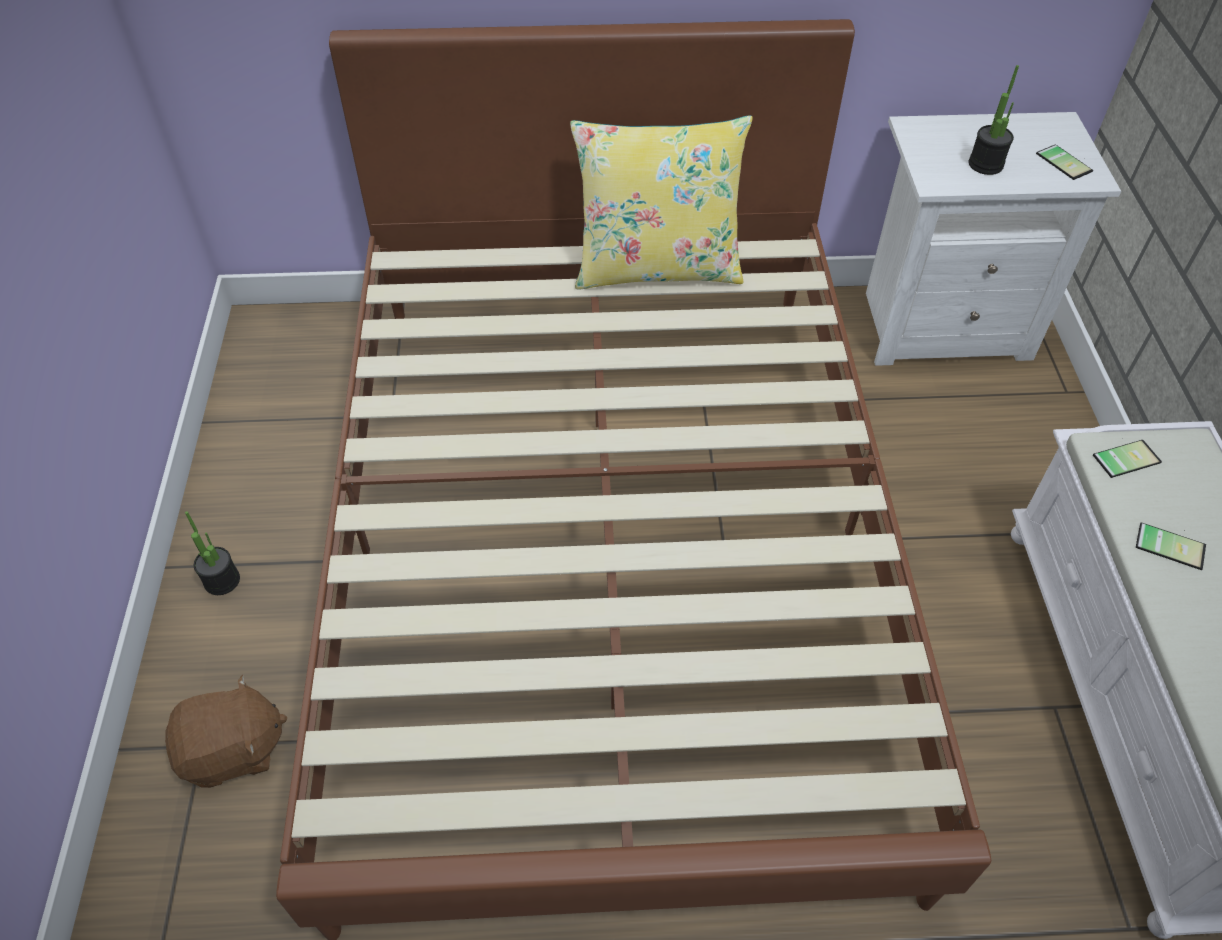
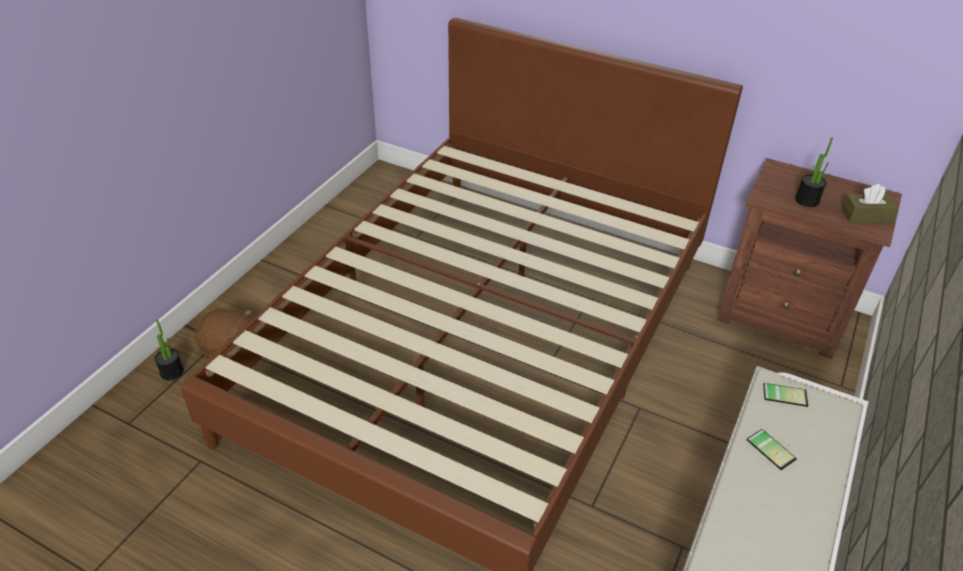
camera: 30 degrees right, 10 degrees down
(222, 580) = (281, 276): potted plant -> potted plant (172, 372)
(657, 267) = (589, 203): yellow pillow -> none
(942, 325) = (782, 316): white nightstand -> brown nightstand
(1066, 161) = (866, 216): phone -> brown tissue box

